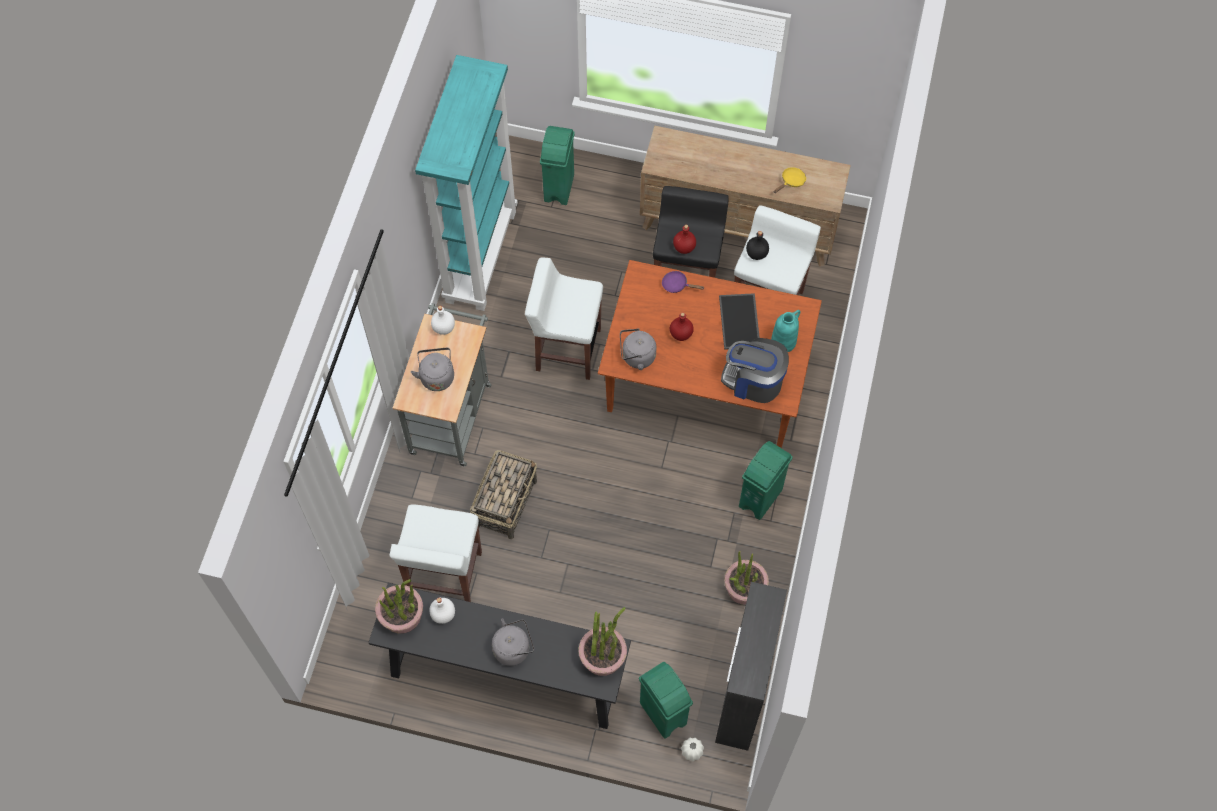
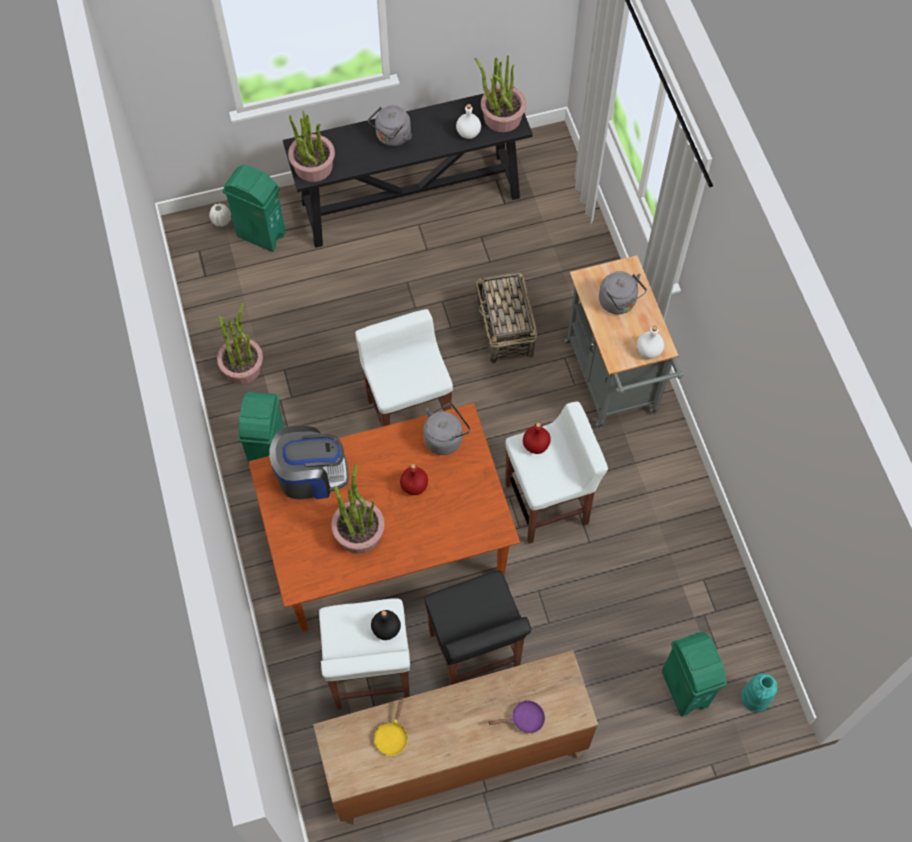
camera: 150 degrees right, 0 degrees up
(444, 575) = (515, 246): white stool -> white stool (408, 414)
(480, 255) = (708, 558): turquoise bookcase -> none
(677, 285) = (450, 539): purple frying pan -> purple frying pan (524, 719)
(684, 247) = (470, 593): red bottle -> red bottle (535, 445)
(740, 322) = (359, 532): tray -> potted plant
(742, 696) = (200, 279): black cabinet -> none
(783, 341) = (301, 535): turquoise vase -> turquoise vase (755, 698)

